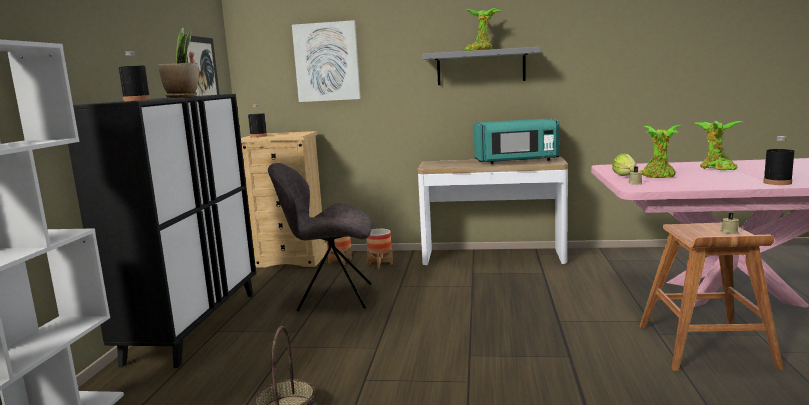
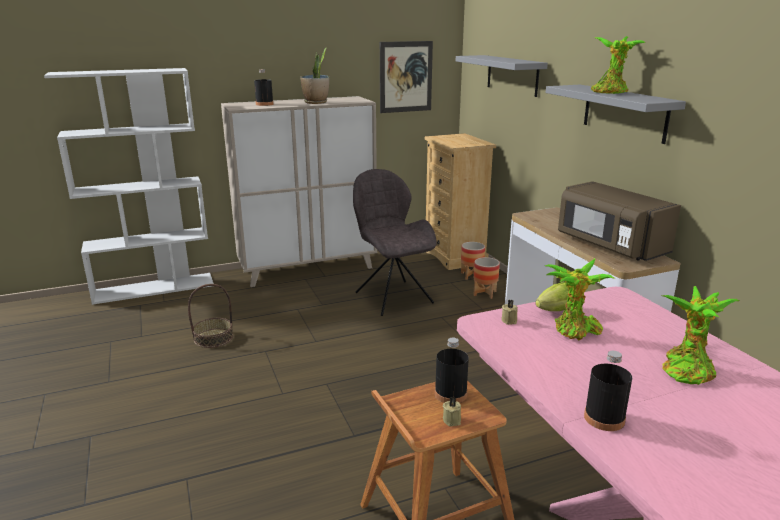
camera: 60 degrees right, 10 degrees up
(194, 325) = (308, 269): black cabinet -> beige cabinet
(258, 136) = (443, 138): black bottle -> black bottle (450, 394)
(327, 62) = (512, 75): picture -> grey shelf
(517, 161) = (609, 245): turquoise microwave -> brown microwave

